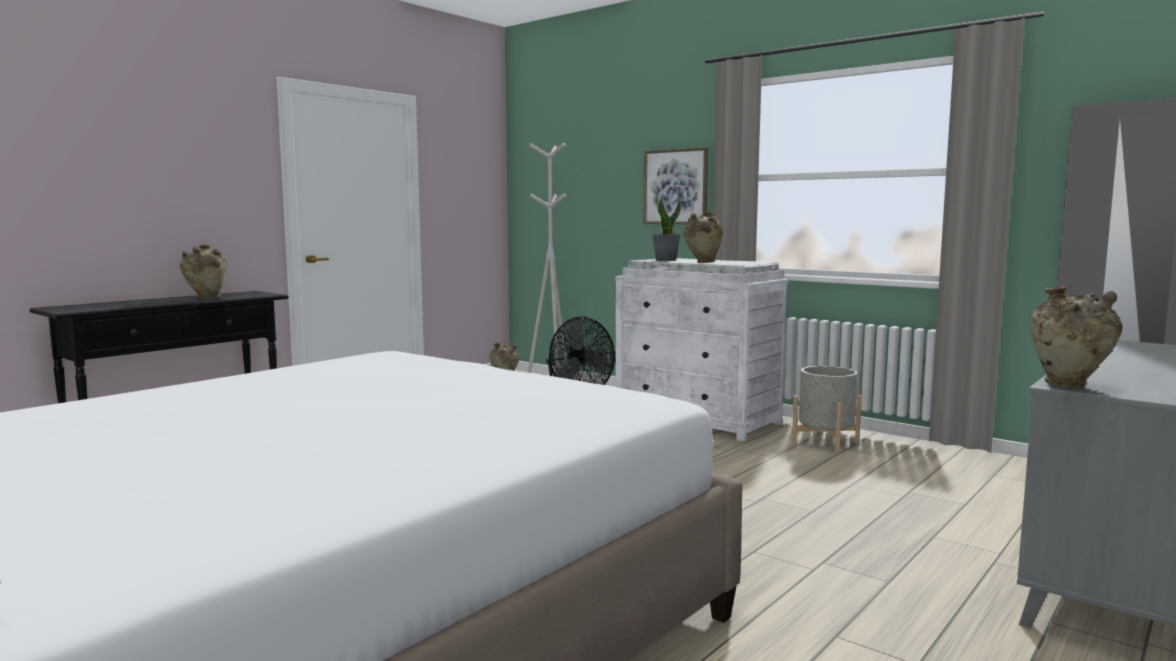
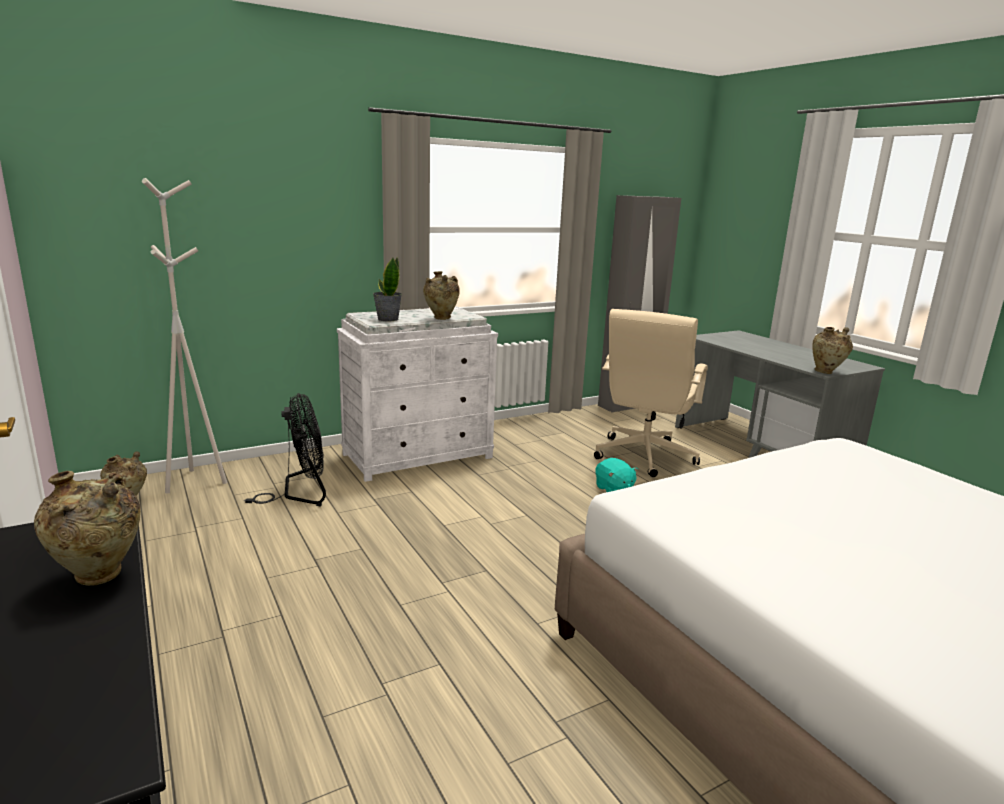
camera: 70 degrees left, 10 degrees up
(675, 187) = (324, 236): picture -> none
(751, 496) = (614, 489): none -> turquoise plush toy
(825, 443) = (520, 438): grey planter -> none
(906, 503) = (645, 455): none -> beige office chair

